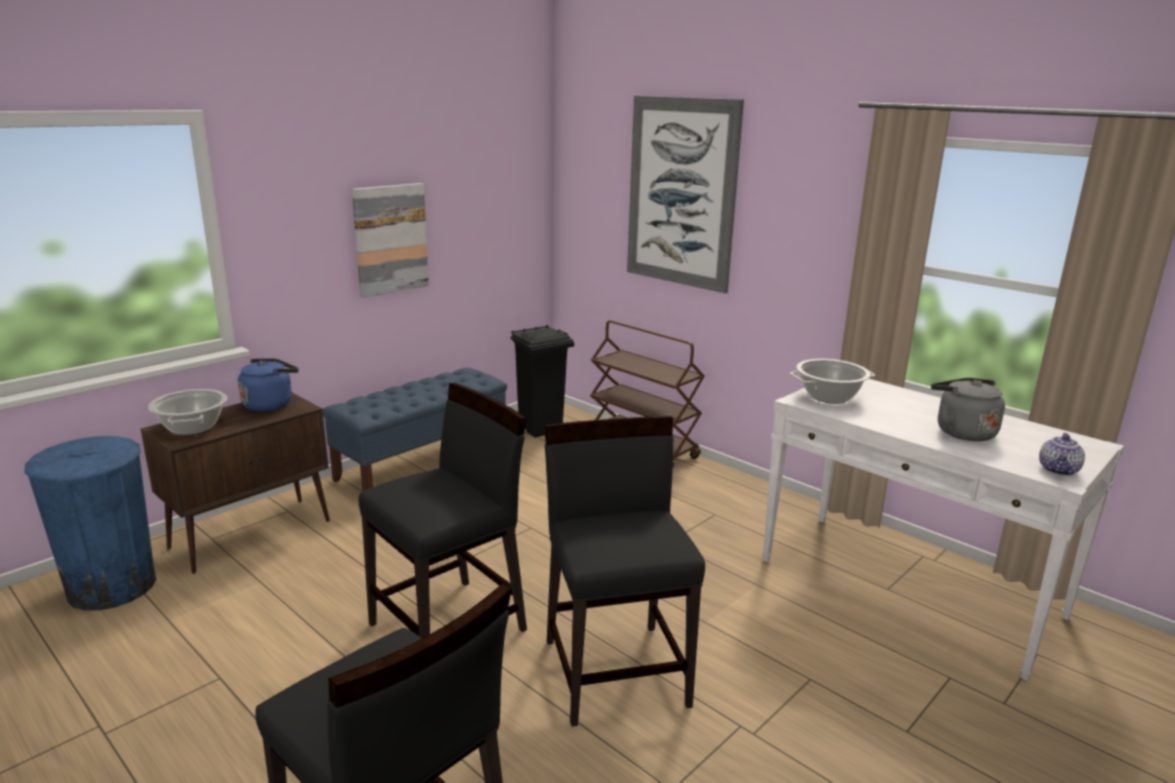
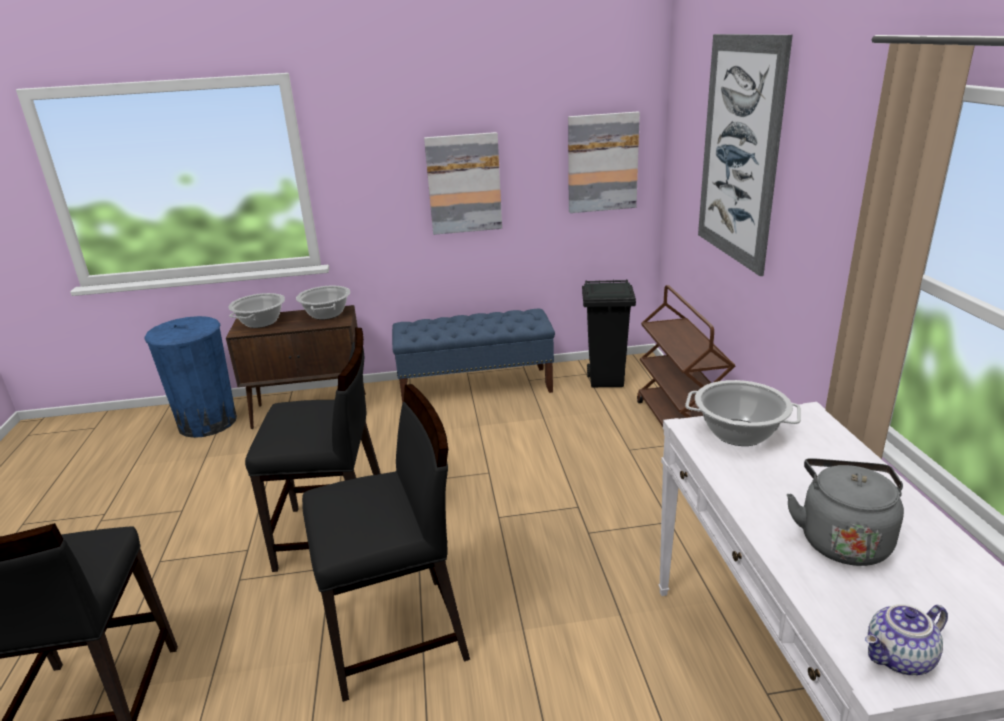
camera: 40 degrees right, 5 degrees up
(270, 404) = (326, 314): blue kettle -> cooking pot
(509, 213) = (602, 162): none -> picture
(616, 670) = (397, 635): black chair -> black chair turned 45 degrees clockwise

